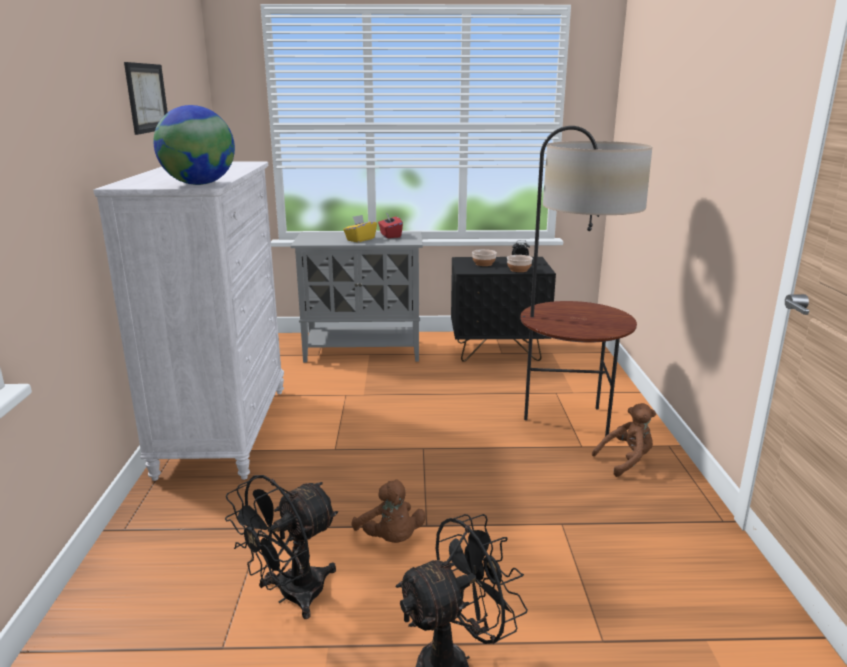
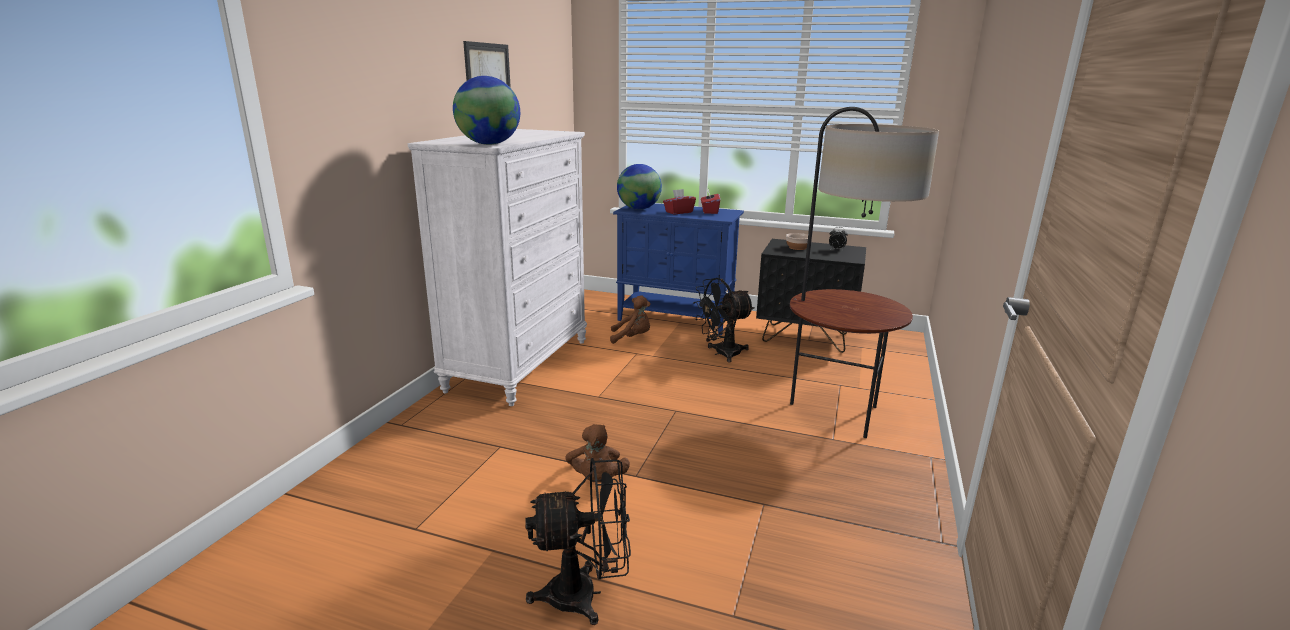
camera: 20 degrees right, 0 degrees up
(291, 596) = (489, 504): black fan -> black fan (721, 353)
(315, 240) = (639, 209): none -> globe
(360, 239) = (678, 212): yellow tissue box -> red tissue box
(364, 351) = (676, 319): grey cabinet -> blue cabinet
(518, 270) = (828, 256): bowl -> none
(626, 461) = (872, 462): brown plush toy -> brown plush toy (632, 338)

